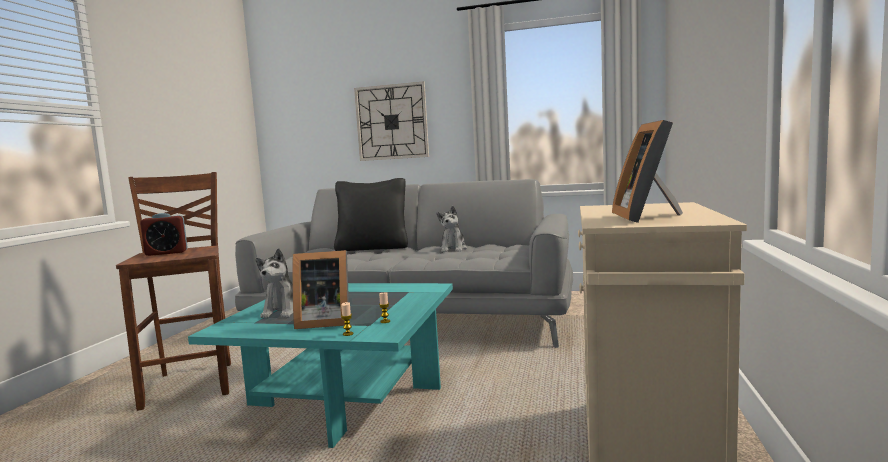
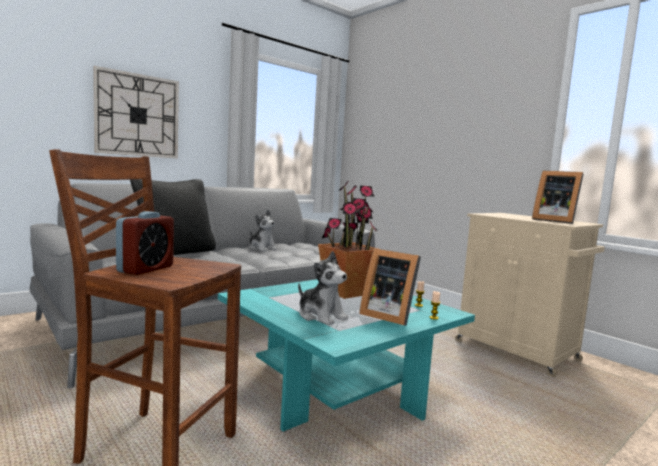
camera: 55 degrees left, 0 degrees up
(323, 322) = (387, 316): picture frame -> picture frame turned 90 degrees clockwise
(378, 298) = (347, 292): none -> potted plant

